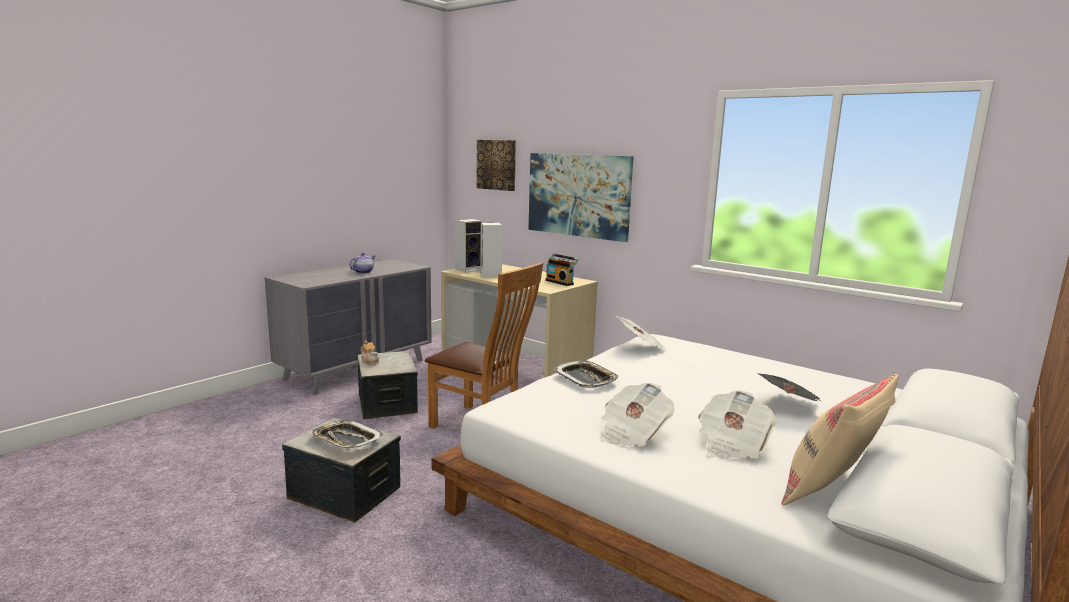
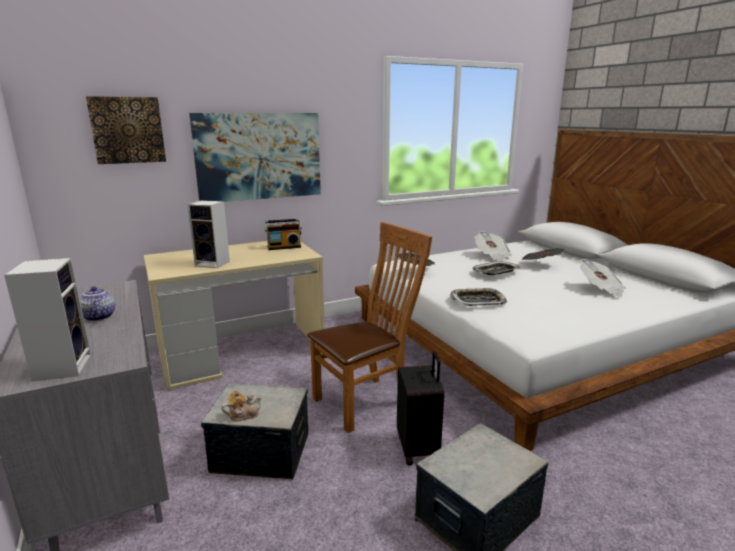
camera: 65 degrees left, 5 degrees up
(346, 440) = (487, 459): tray -> tray (496, 272)
(424, 458) = (419, 448): none -> black suitcase
(469, 269) = (166, 267): speaker -> speaker (62, 366)
(632, 433) = (585, 309): newspaper -> newspaper (492, 256)
(831, 491) = (654, 286): beige pillow -> none

